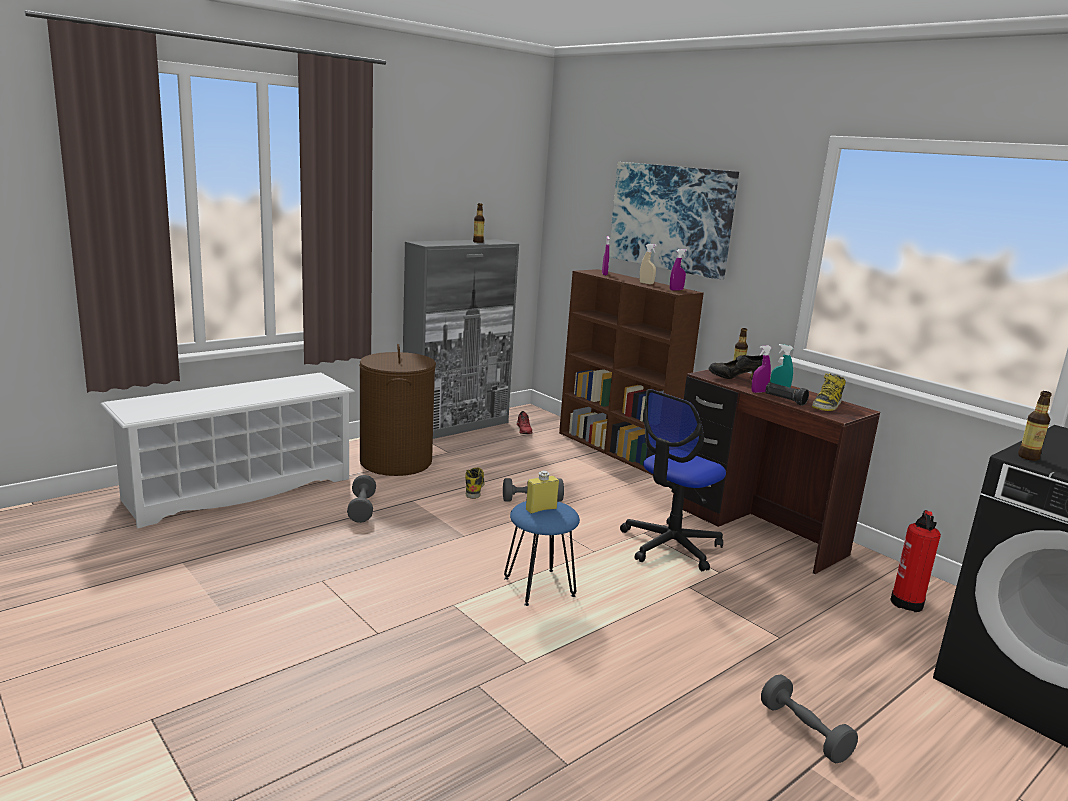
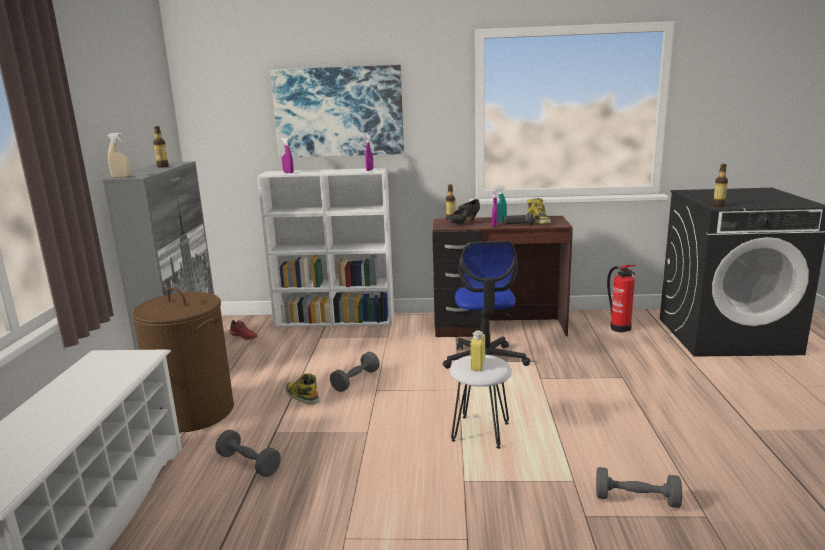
camera: 45 degrees left, 0 degrees up
(538, 587) = (480, 432): blue stool -> white stool
(618, 450) = (336, 320): brown bookcase -> white bookcase
(646, 283) = (337, 171): beige spray bottle -> beige spray bottle (121, 177)
(804, 732) = (719, 415): grey dumbbell -> grey dumbbell (636, 499)

